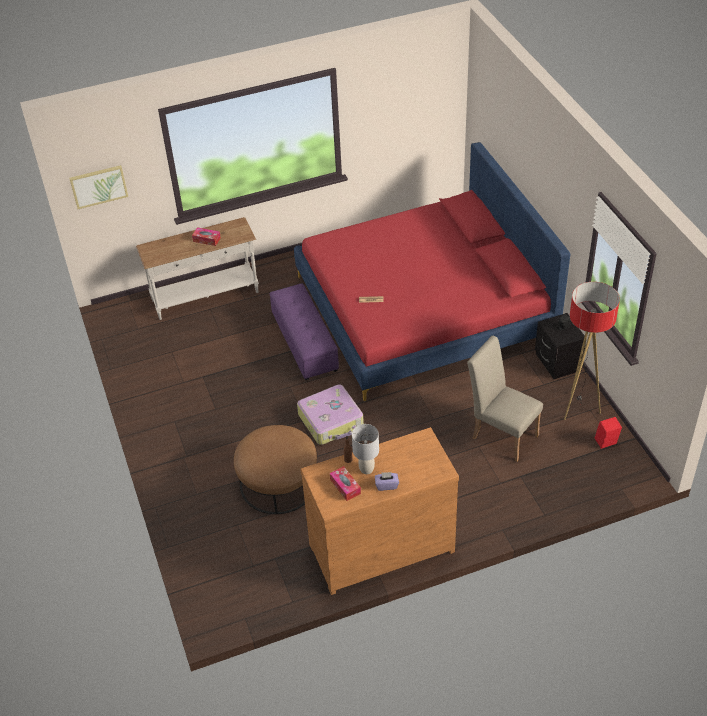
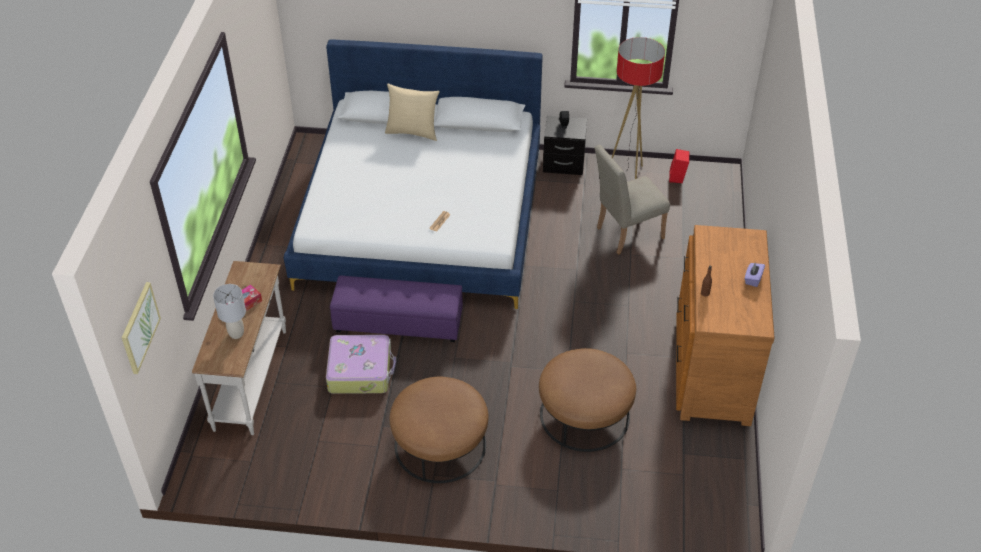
camera: 65 degrees left, 0 degrees up
(202, 413) = (440, 445): none -> brown ottoman
(331, 421) = (527, 343): suitcase -> suitcase (360, 371)
(345, 486) = (739, 307): tissue box -> none
(367, 469) = (724, 285): grey table lamp -> grey table lamp (236, 333)
(423, 308) = (422, 217): red bed -> white bed
(462, 244) = (412, 132): none -> beige pillow

